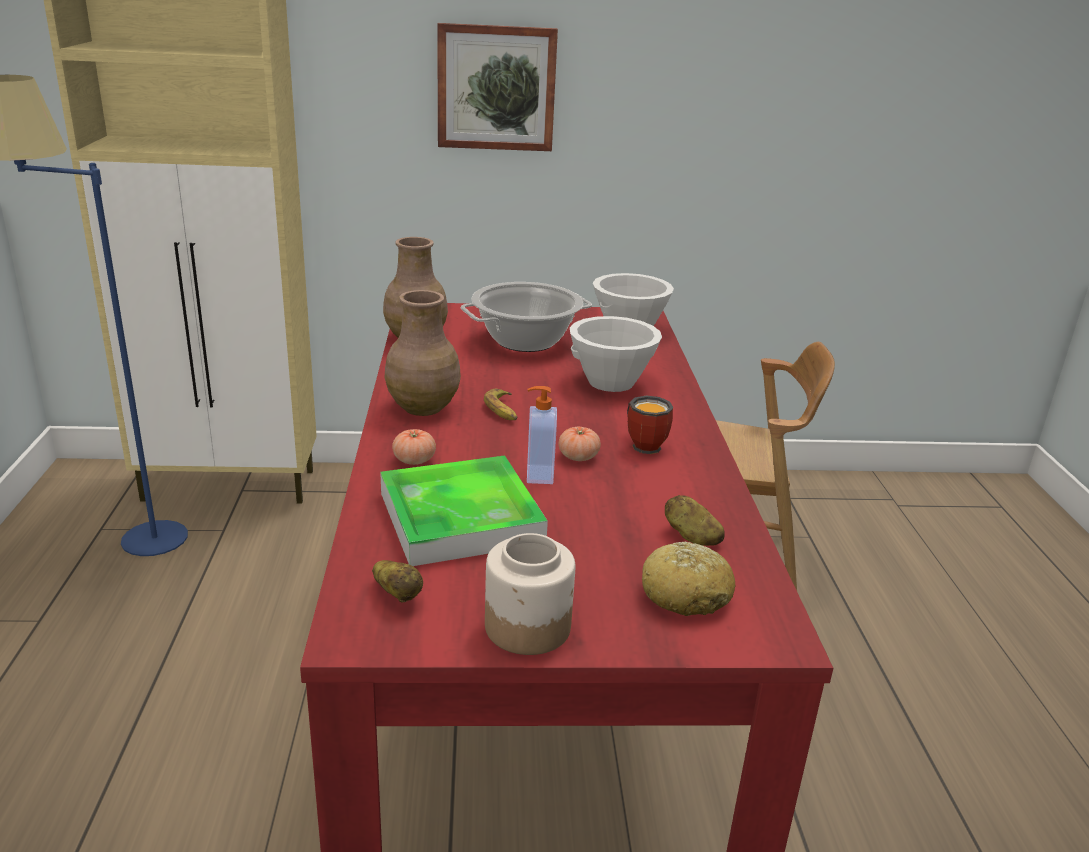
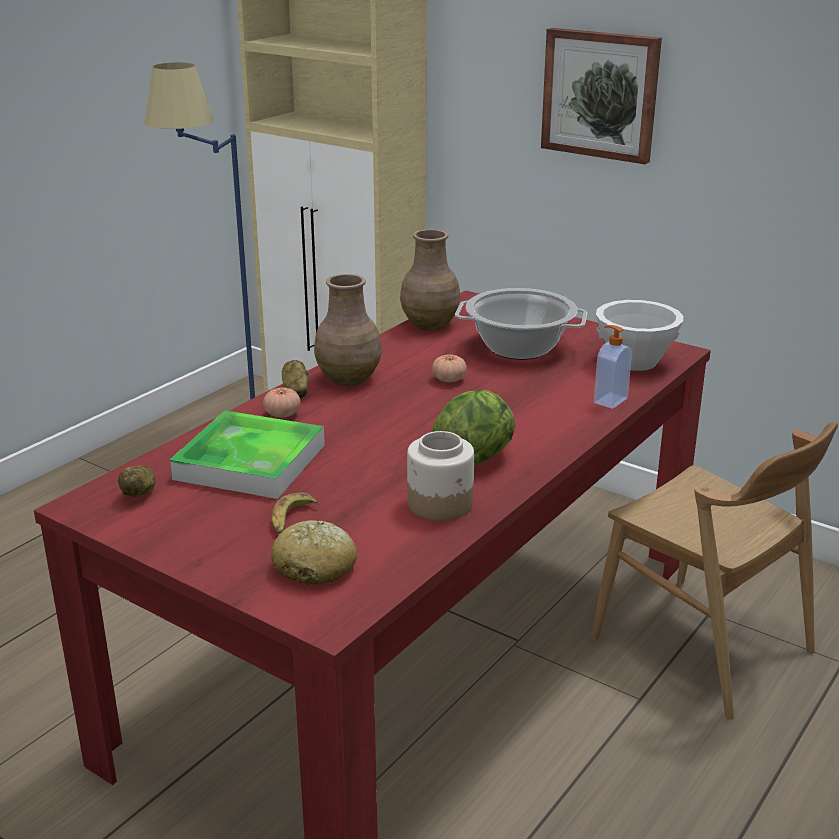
camera: 40 degrees right, 0 degrees up
(503, 410) = (405, 398): banana -> banana (291, 519)
(528, 627) = (182, 542): jar -> jar (441, 504)
(538, 475) = (351, 452): soap dispenser -> soap dispenser (609, 400)
(578, 457) = (404, 449): tomato -> tomato (449, 379)
(610, 382) = (535, 401): white bowl -> none
(645, 444) = (475, 457): mug -> lettuce
(691, 536) = (389, 533): potato -> potato (295, 391)

